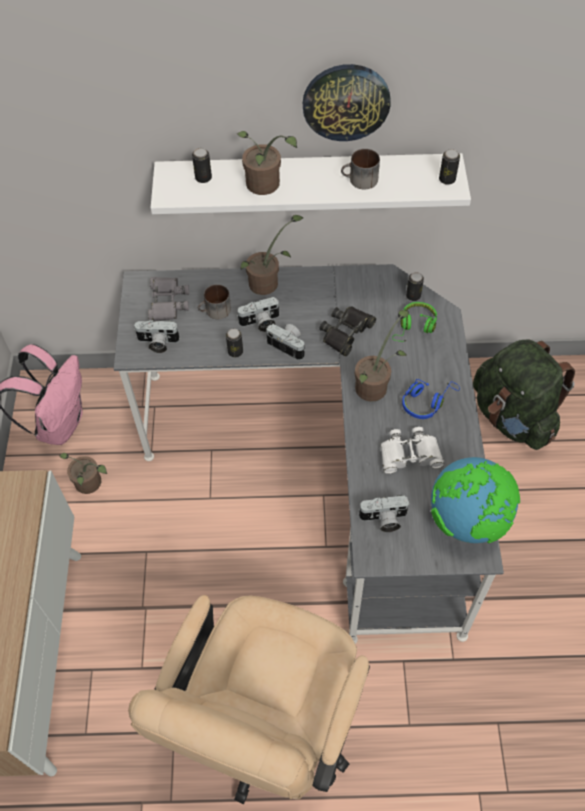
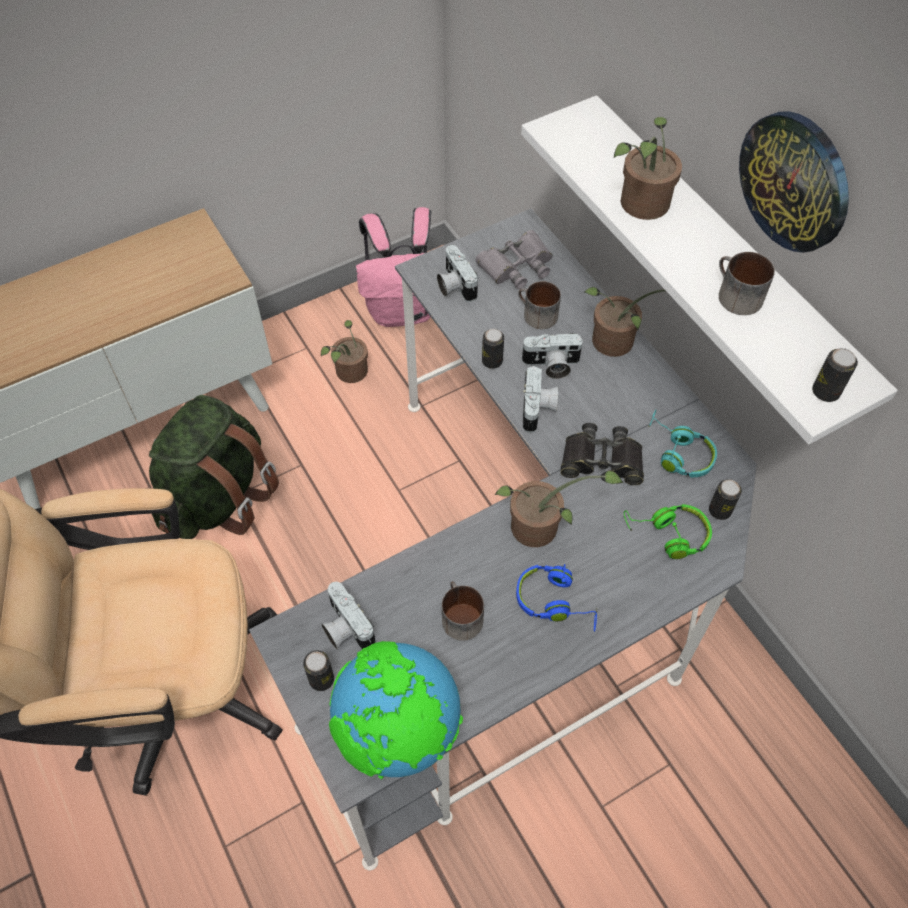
camera: 60 degrees right, 0 degrees up
(203, 178) = (606, 146): can -> can (321, 679)
(260, 323) = (551, 365): camera -> camera turned 45 degrees counterclockwise
(363, 294) = (678, 452): none -> turquoise headphones
(409, 455) = (459, 616): white binoculars -> mug
(512, 417) = (740, 790): green backpack -> green backpack (218, 497)

